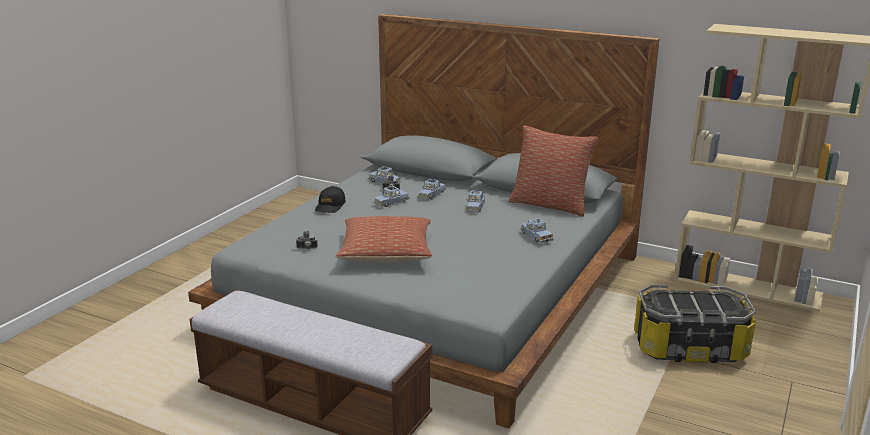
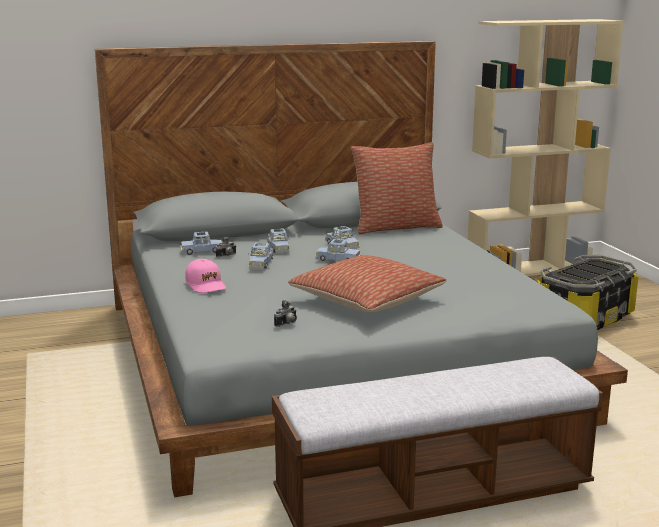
camera: 45 degrees left, 5 degrees down
(330, 206) = (206, 285): black cap -> pink cap
(536, 236) = (449, 250): blue toy car -> blue toy car (338, 260)

